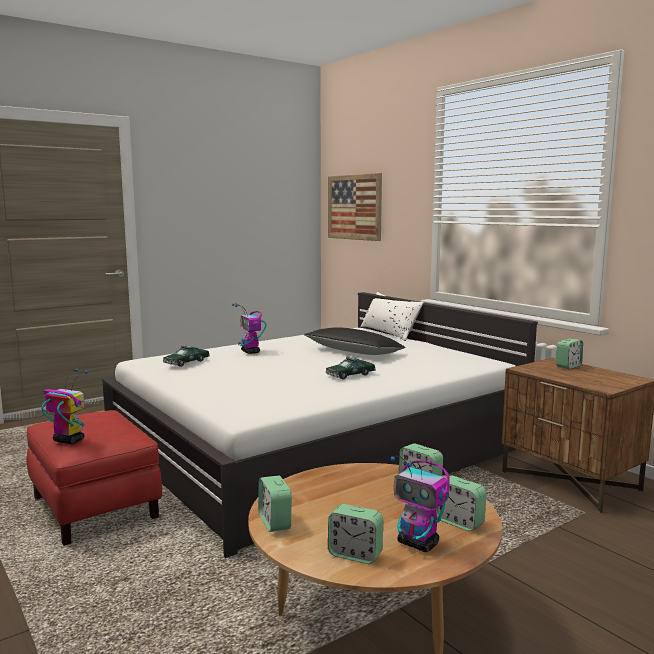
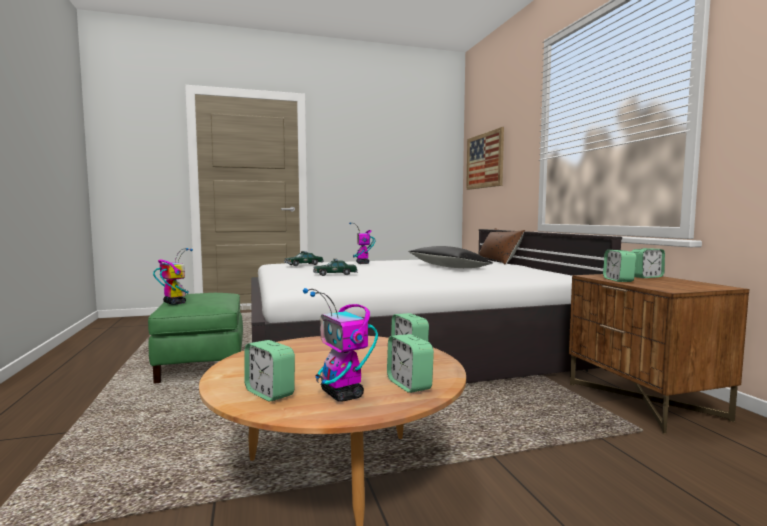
camera: 20 degrees right, 5 degrees down
(96, 508) = (202, 364): red ottoman -> green ottoman
(274, 522) = (238, 362): alarm clock -> alarm clock (618, 280)
(350, 375) = (422, 276): toy car -> toy car (335, 274)
(390, 332) = (499, 260): white pillow -> brown pillow

